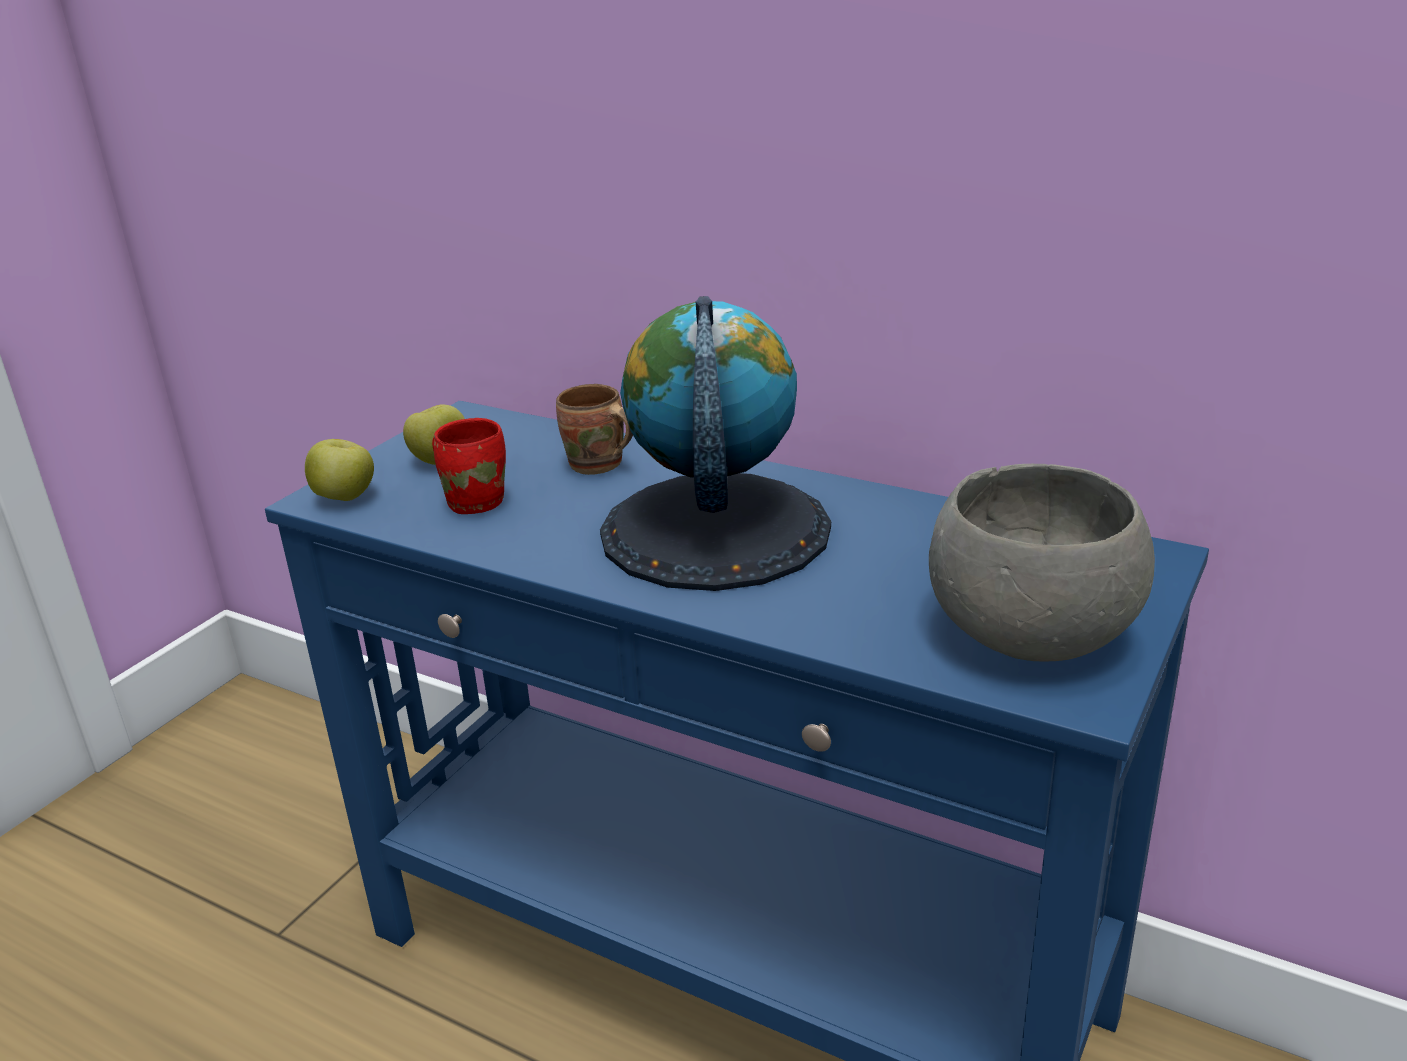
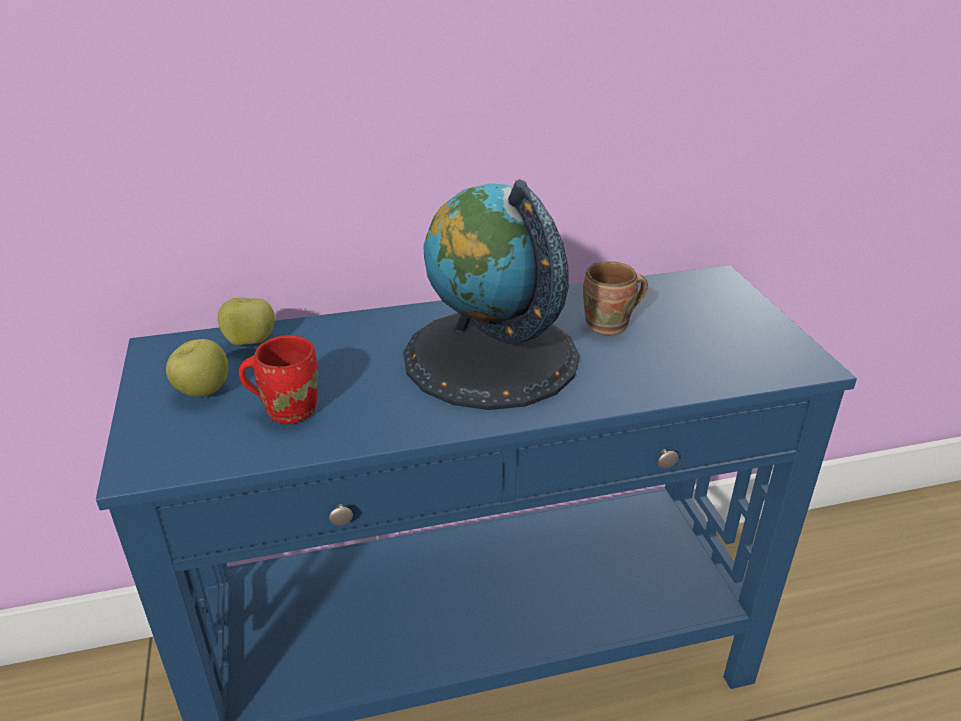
camera: 45 degrees left, 5 degrees up
(345, 498) = (167, 455): apple -> apple (250, 342)
(597, 467) = (338, 346): brown mug -> brown mug (610, 326)
(1028, 636) = (738, 344): grey bowl -> none

